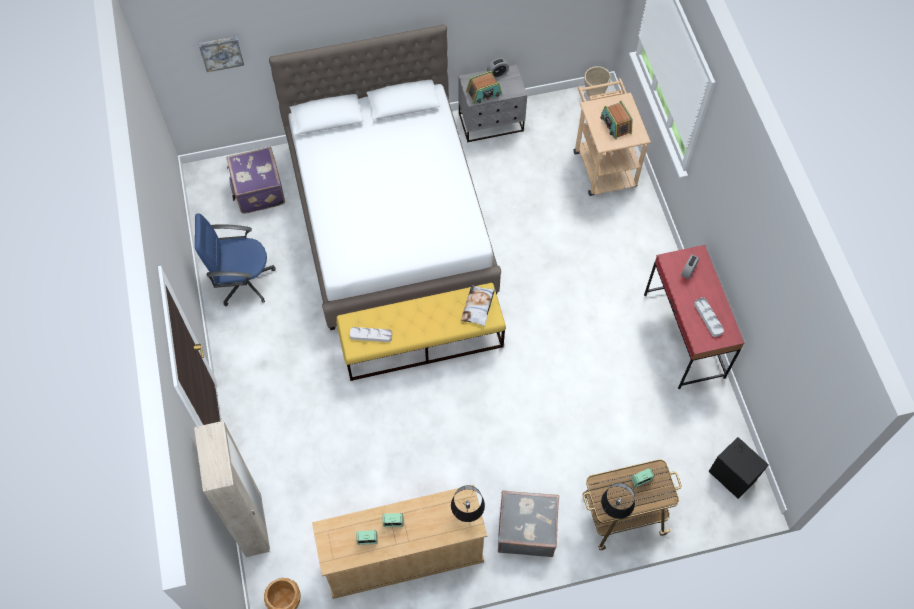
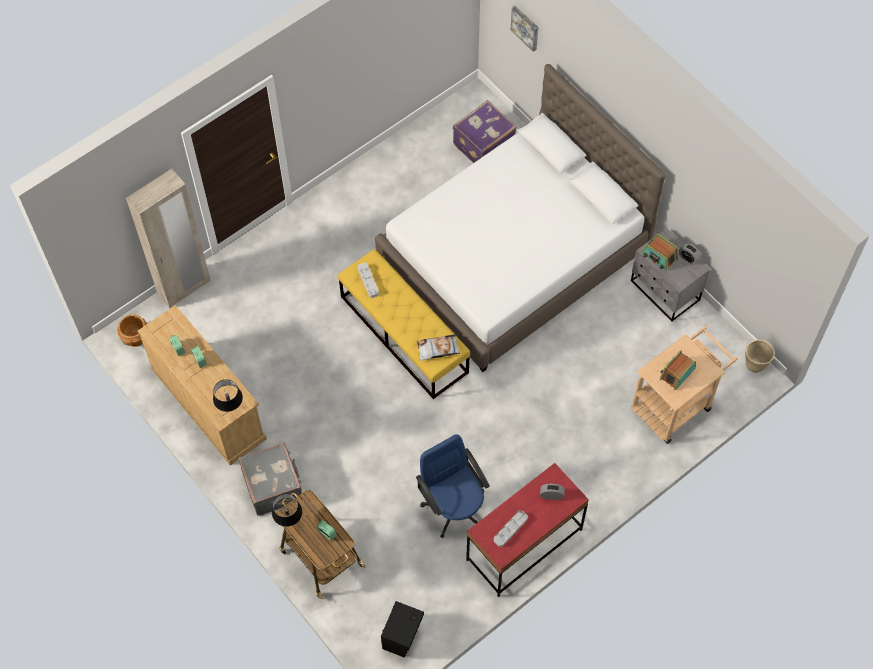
camera: 65 degrees right, 0 degrees up
(243, 280) = (391, 176): blue office chair -> blue office chair (454, 506)

